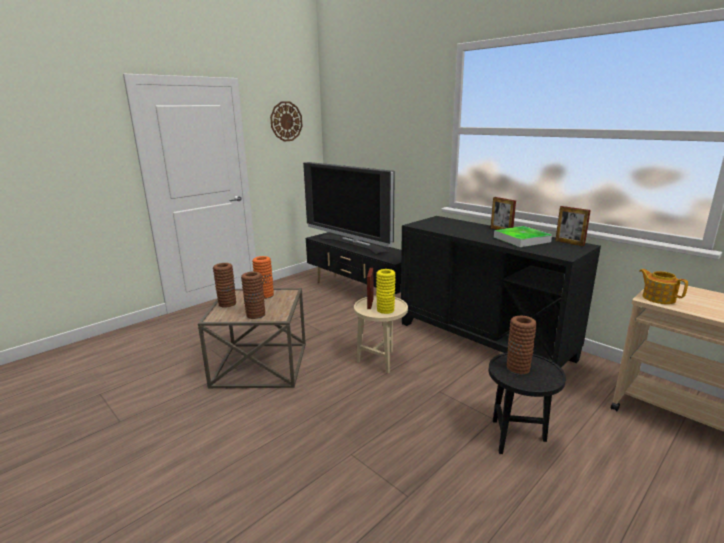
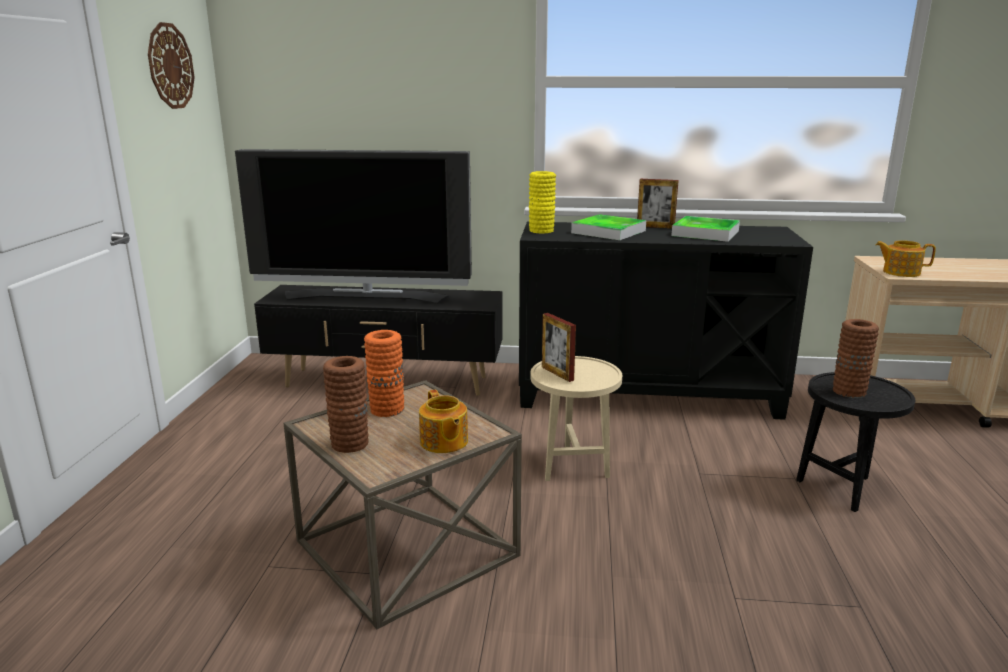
camera: 40 degrees left, 0 degrees up
(255, 315) = (443, 442): brown vase -> teapot
(385, 310) = (592, 376): yellow vase -> yellow vase (541, 231)
(462, 228) = (608, 232): none -> tray
(569, 243) = (757, 229): picture frame -> none

